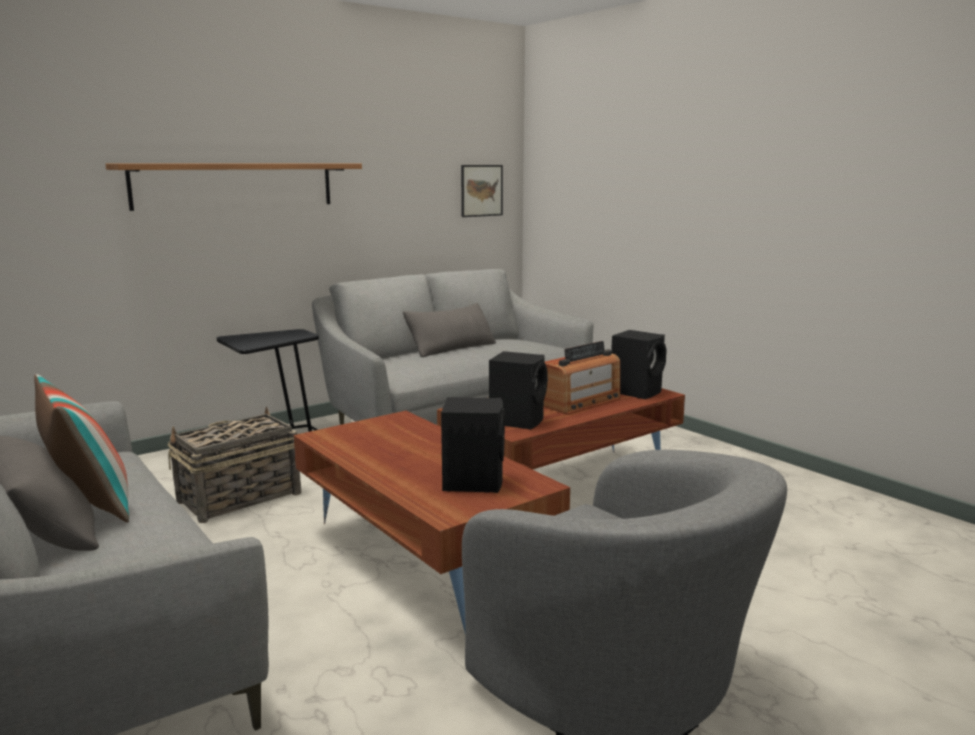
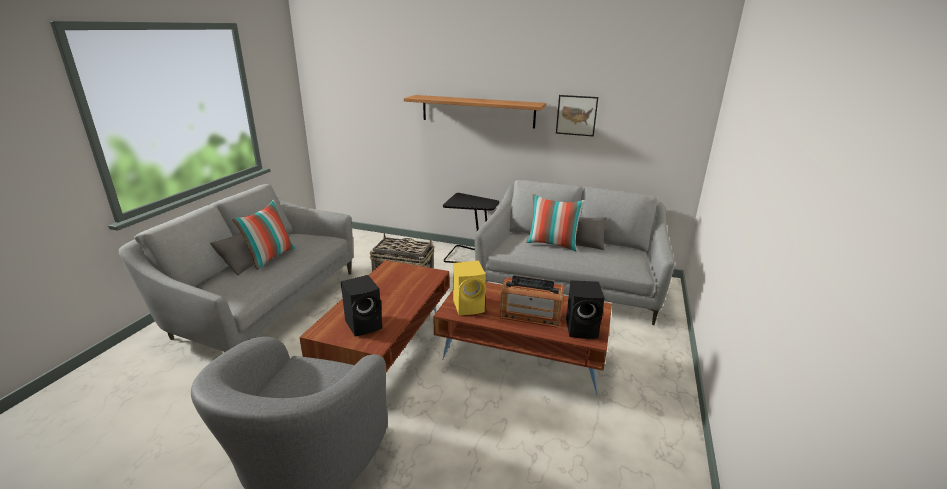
camera: 55 degrees right, 10 degrees up
(444, 353) = (552, 244): none -> pillow
(481, 190) = (665, 131): picture -> picture (576, 115)
(518, 420) = (470, 306): black speaker -> yellow speaker

